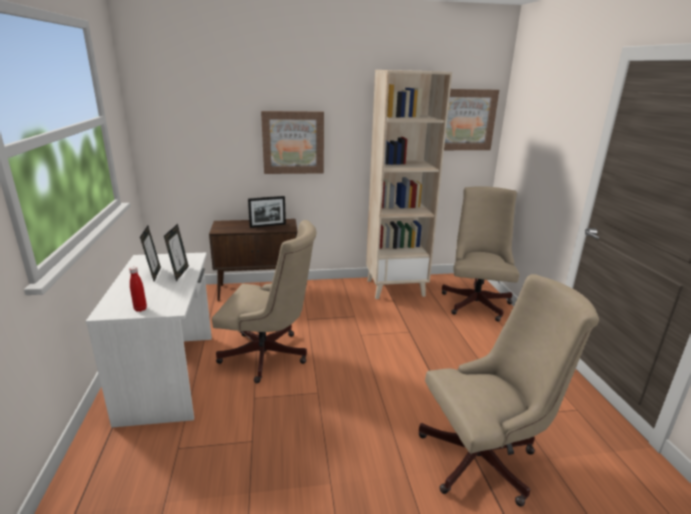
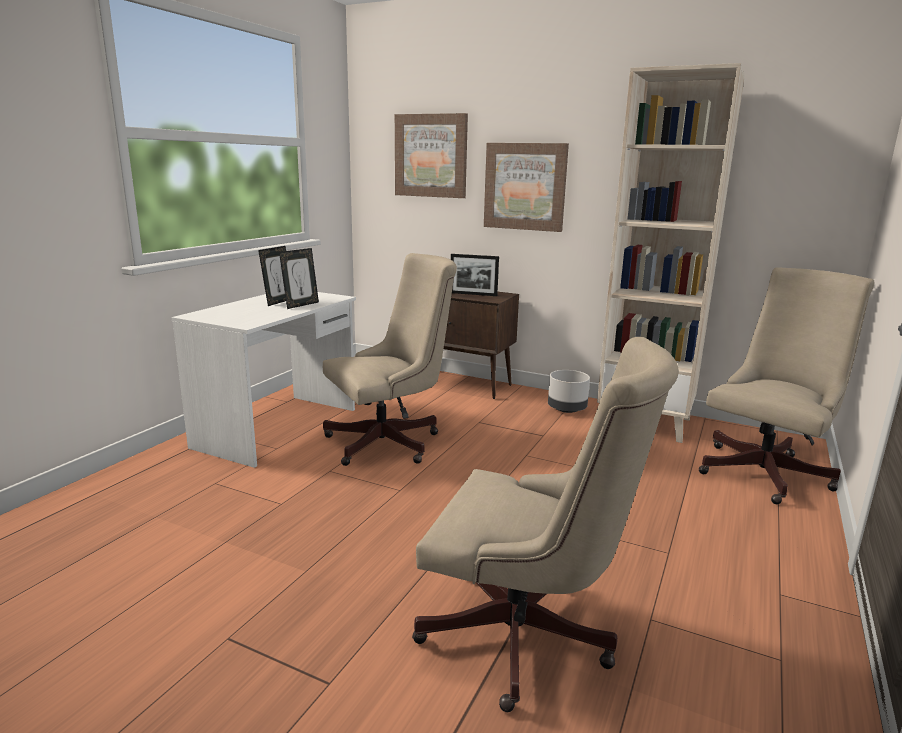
camera: 35 degrees right, 5 degrees down
(140, 309) = (222, 319): red bottle -> none
(269, 356) = (390, 442): beige office chair -> beige office chair turned 75 degrees counterclockwise
(347, 291) = (567, 409): none -> grey planter
(465, 120) = (807, 157): picture -> picture (431, 156)

